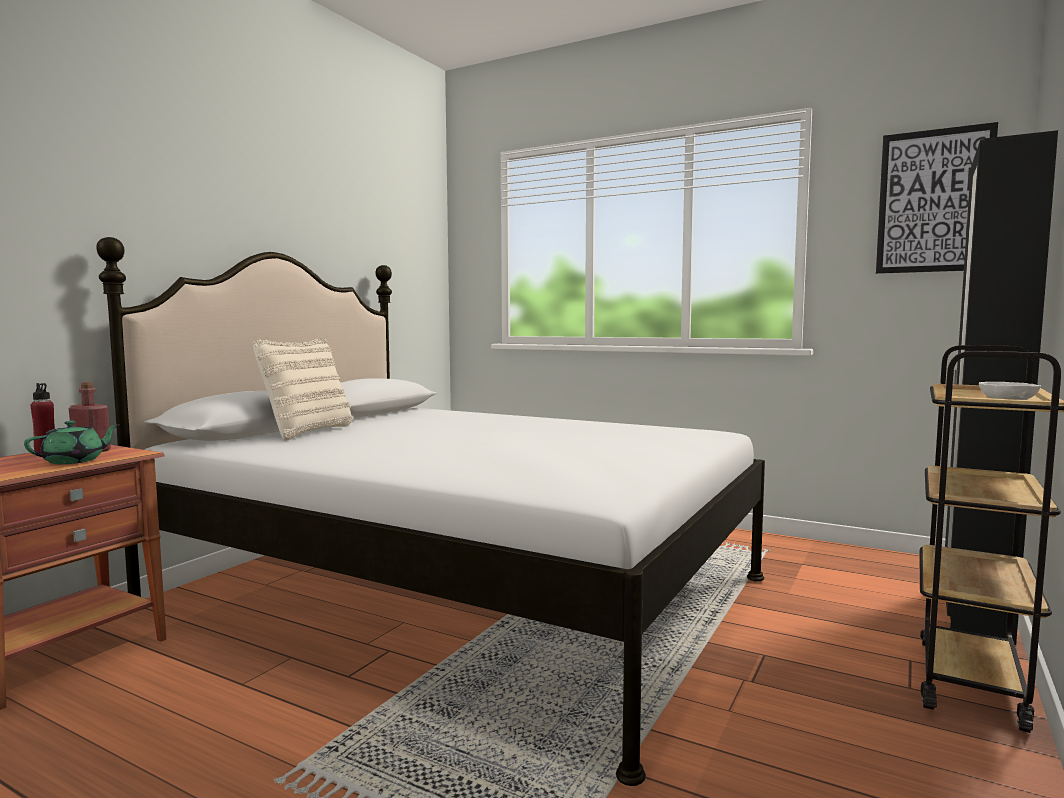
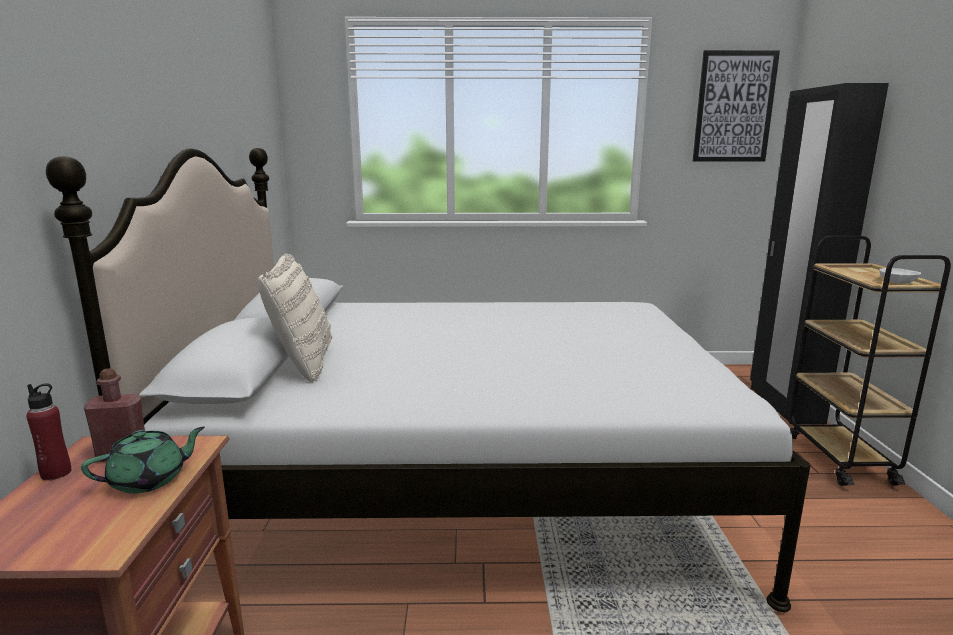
camera: 30 degrees left, 10 degrees up
(75, 461) = (150, 480): green teapot -> green teapot turned 45 degrees clockwise

